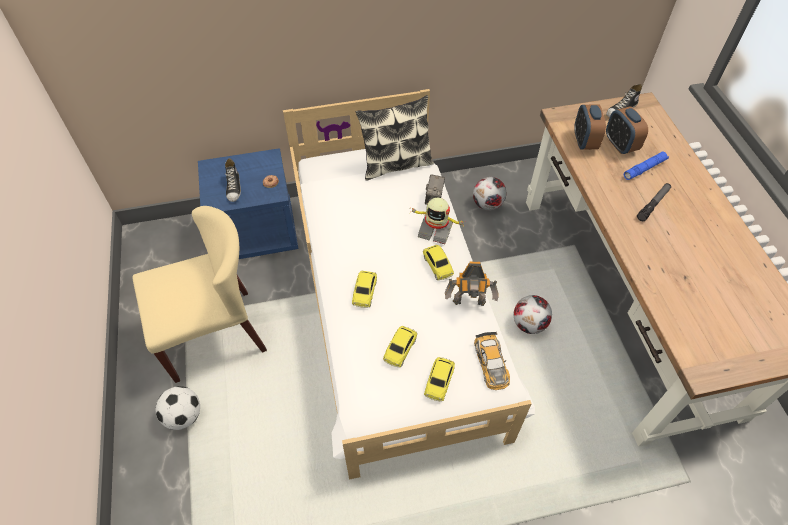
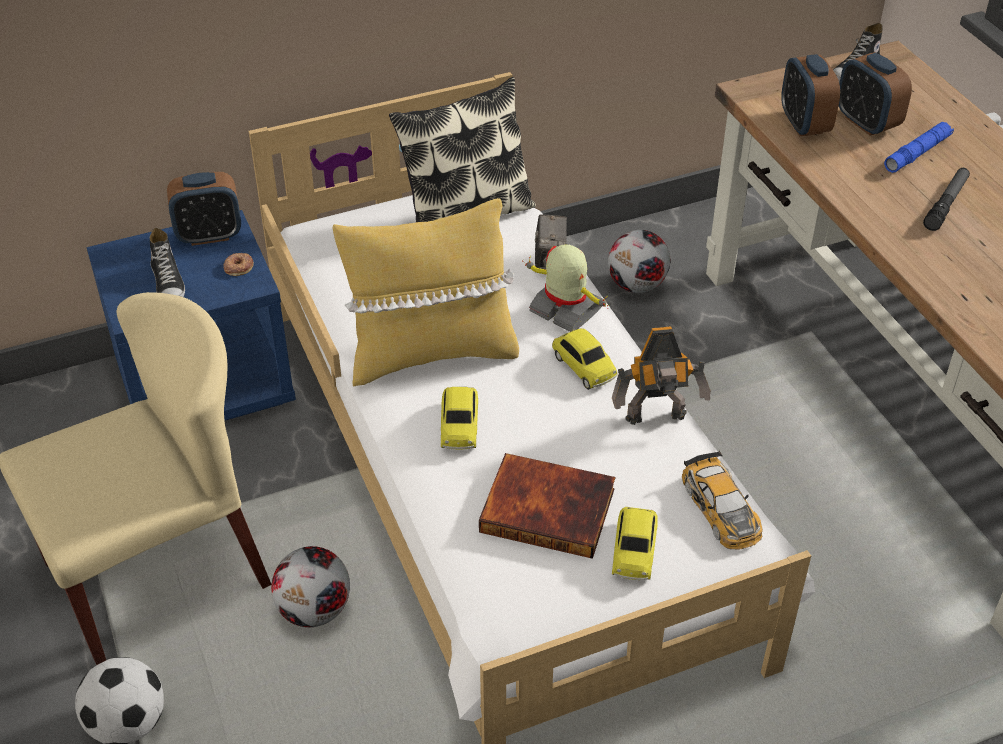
camera: 10 degrees left, 10 degrees down
(260, 161) = (209, 235): none -> alarm clock
(359, 246) = (431, 354): none -> yellow pillow
(400, 349) = (549, 508): toy car -> book
(435, 229) = (565, 310): toy robot -> toy robot turned 150 degrees counterclockwise
(529, 324) = (762, 471): football -> football (315, 610)

